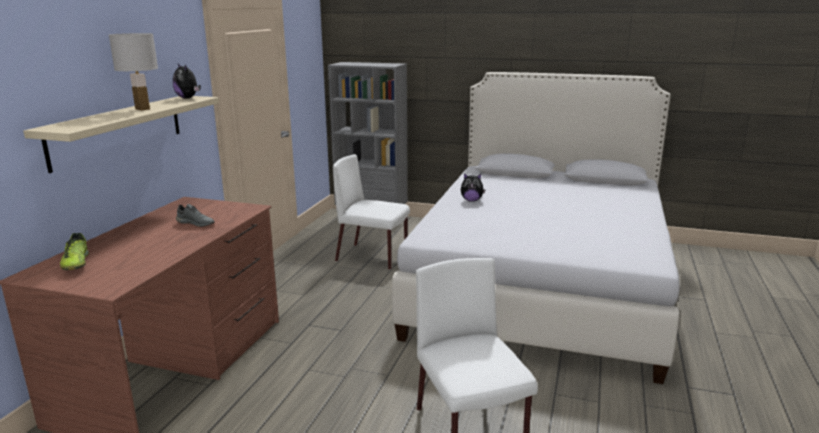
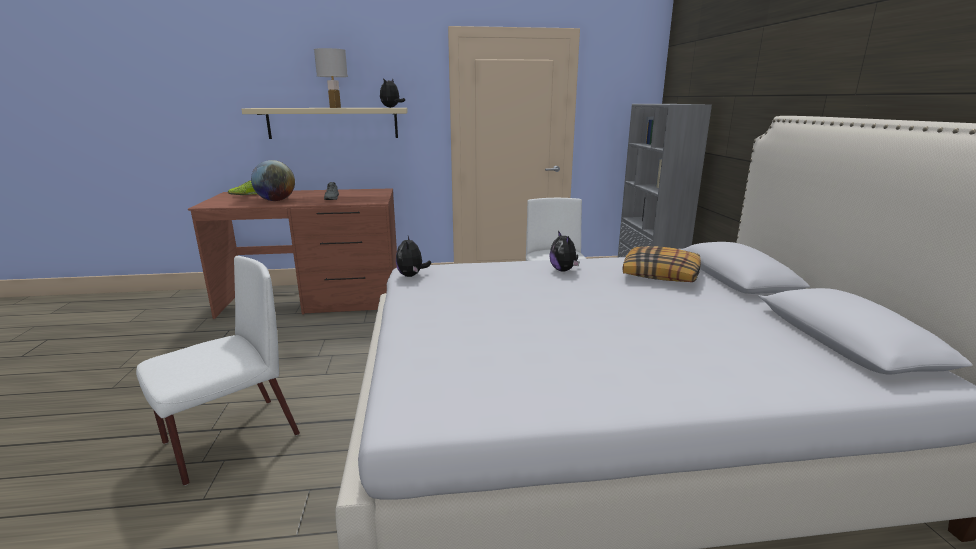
camera: 65 degrees right, 0 degrees up
(155, 249) = (276, 200): none -> globe
(439, 240) = (412, 275): none -> plush toy
(500, 183) = (661, 274): none -> pillow

